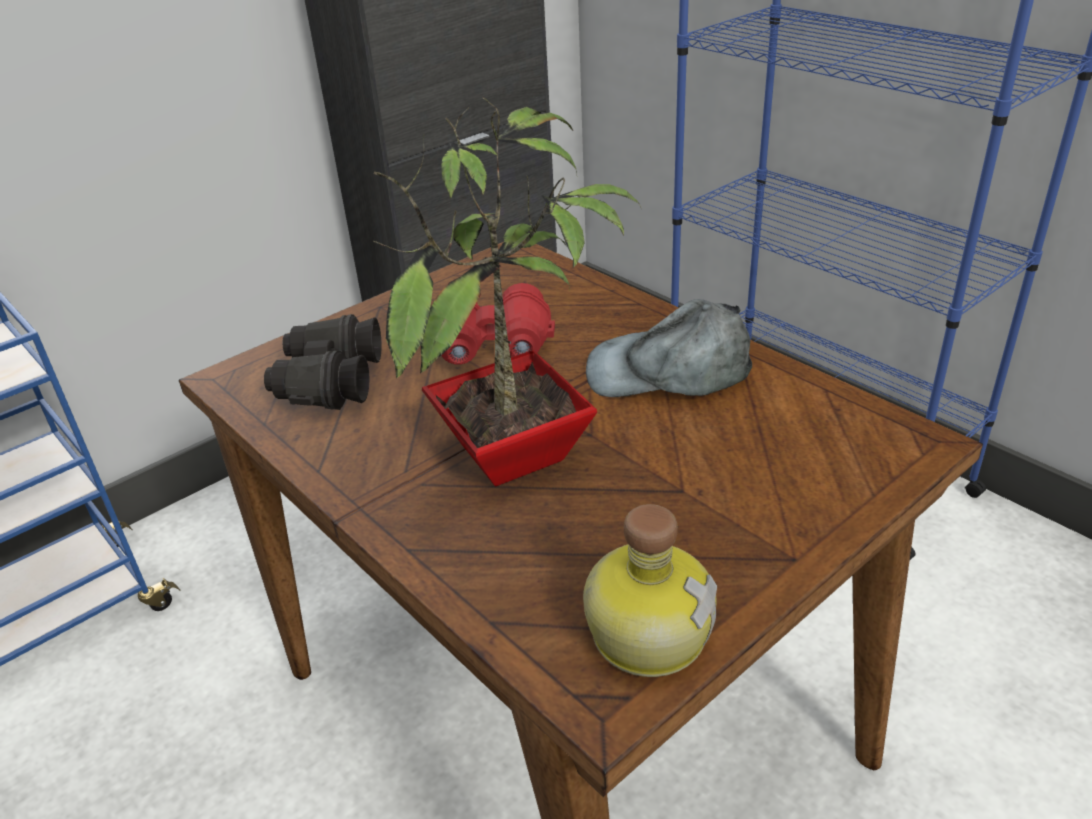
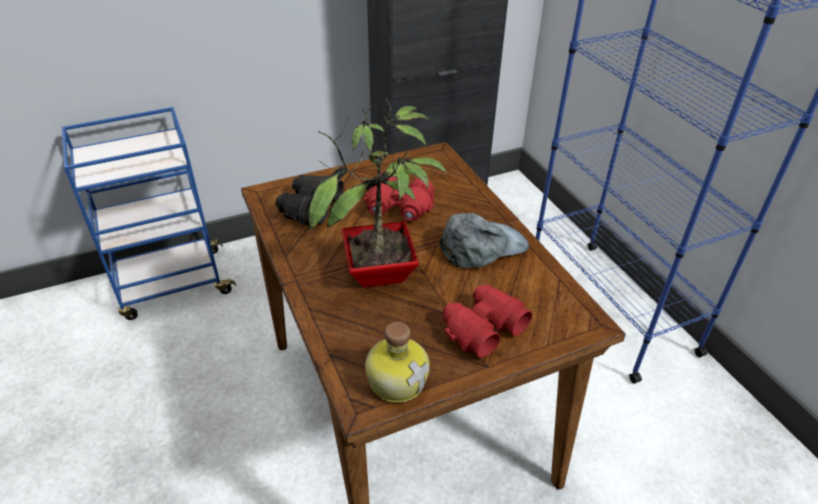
camera: 15 degrees right, 5 degrees up
(668, 371) = (482, 246): grey cap -> grey cap turned 135 degrees clockwise
(747, 498) = (482, 328): none -> red binoculars

